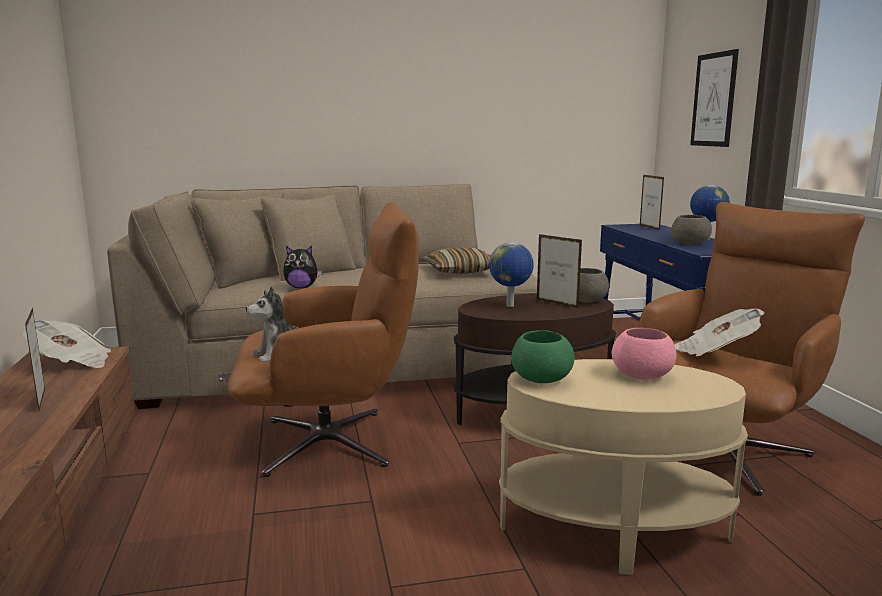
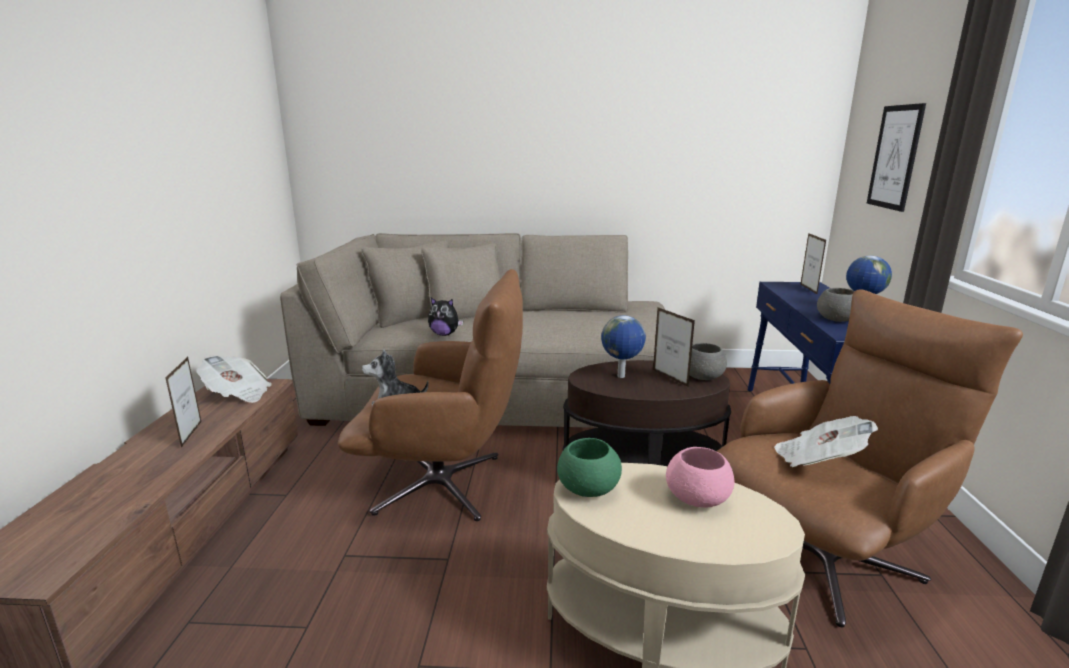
camera: 15 degrees right, 5 degrees up
(460, 271) = (598, 325): pillow -> none

